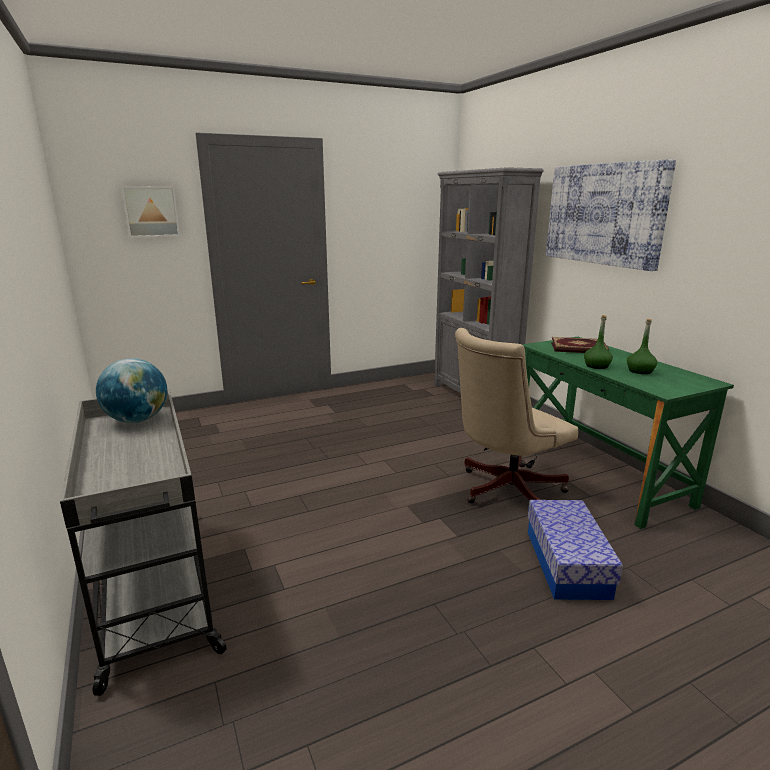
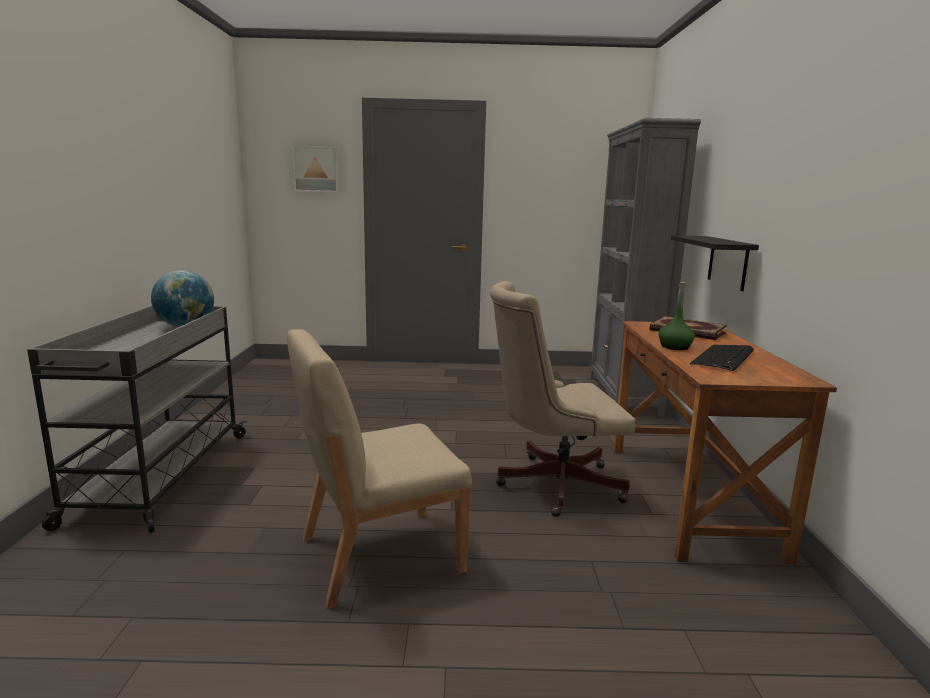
camera: 25 degrees right, 5 degrees down
(448, 596) = (378, 554): none -> beige chair
(567, 563) = (540, 566): storage box -> none
(586, 288) = (728, 262): none -> black shelf
(598, 475) = (689, 497): green desk -> brown desk
(605, 214) = (748, 167): picture -> none
(640, 371) = (723, 358): green bottle -> keyboard

